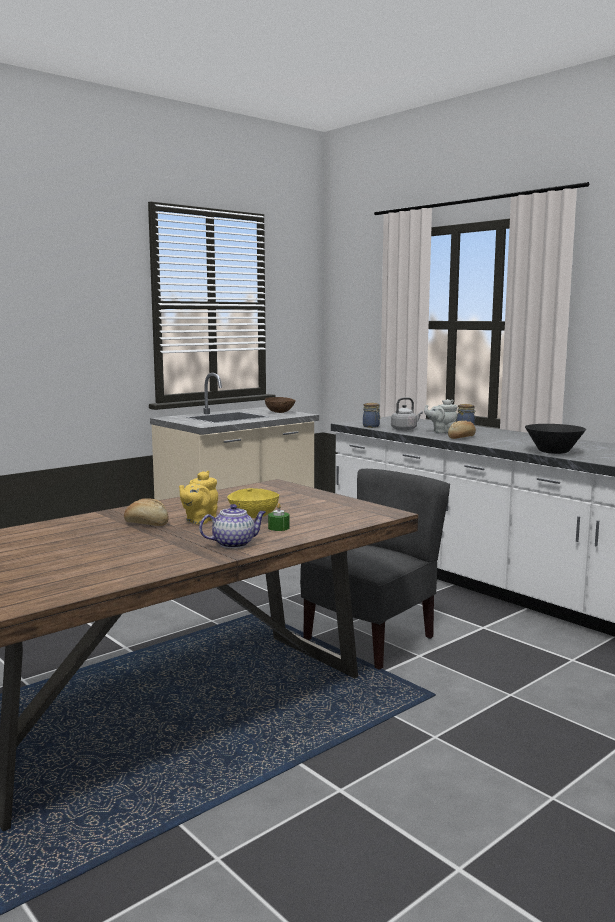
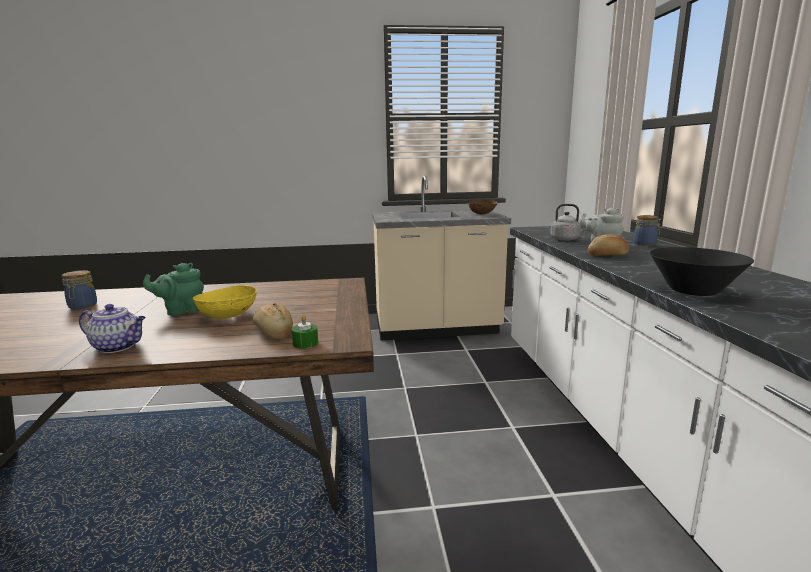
camera: 35 degrees right, 5 degrees up
(146, 523) = (144, 306): bread -> bread (273, 332)
(199, 520) = (181, 311): yellow teapot -> green teapot
(278, 528) = (204, 335): green candle -> green candle (305, 343)
(371, 426) = (539, 233): jar -> jar (82, 306)
(371, 640) = (413, 464): grey chair -> none

